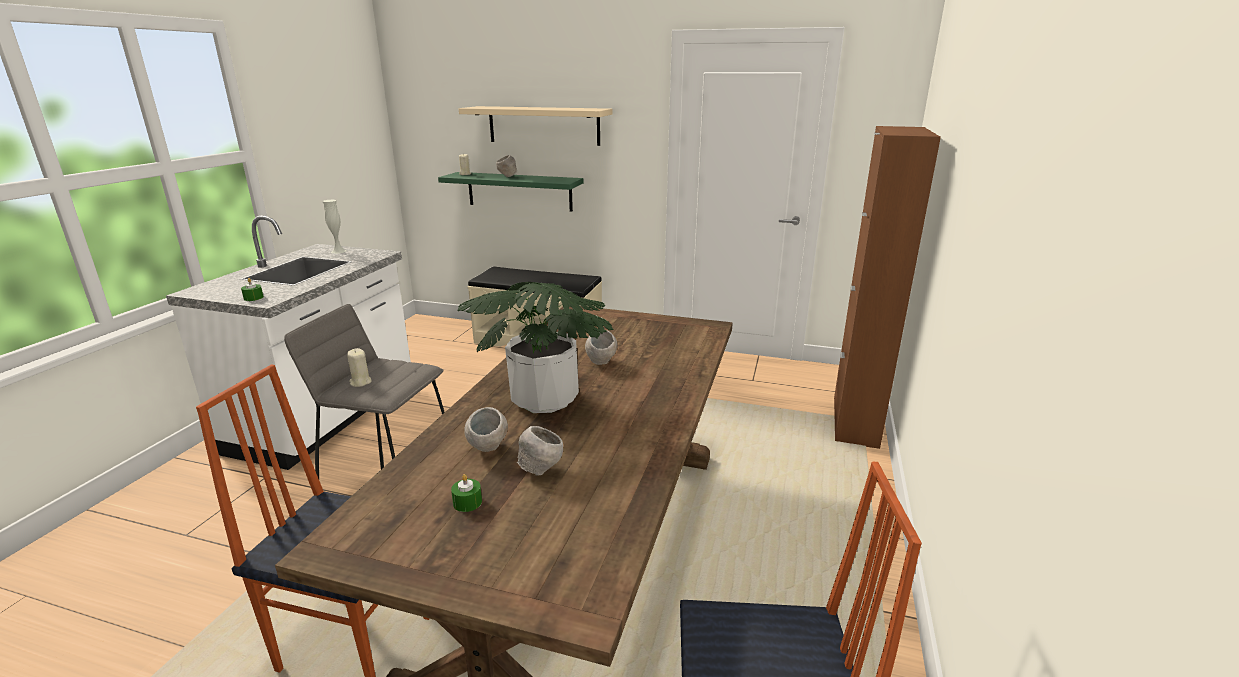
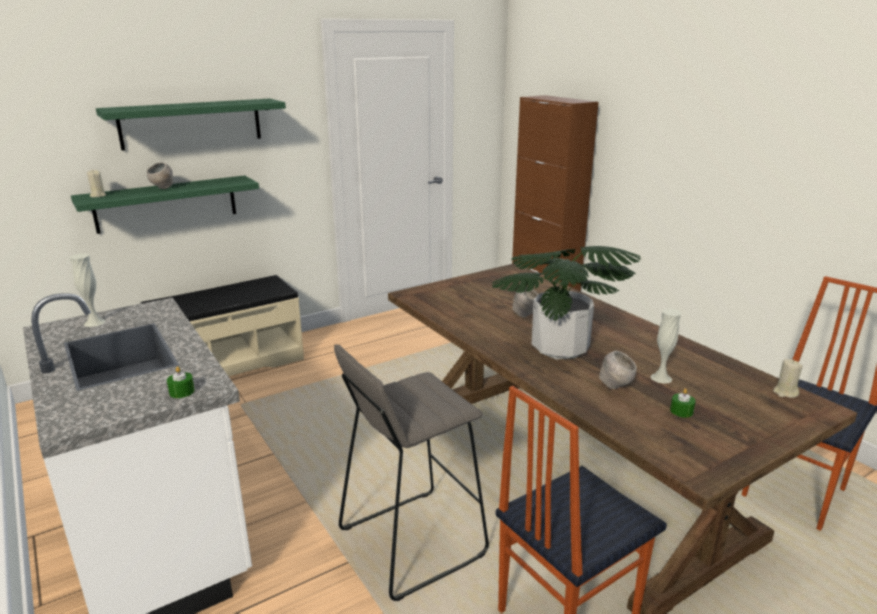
camera: 50 degrees left, 0 degrees up
(360, 382) = (415, 409): beige candle -> beige candle (785, 392)
(540, 470) = (661, 378): grey bowl -> white vase
(543, 125) = (191, 123): beige shelf -> green shelf

